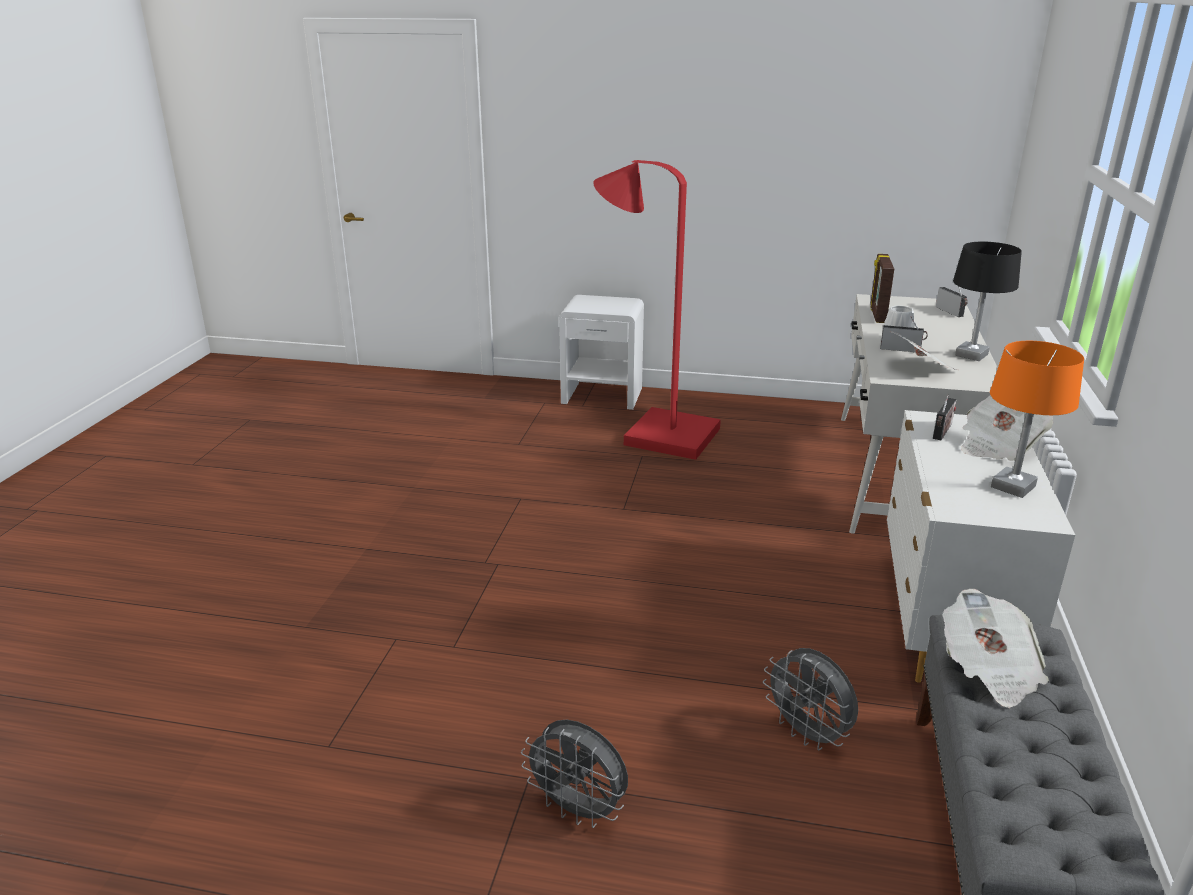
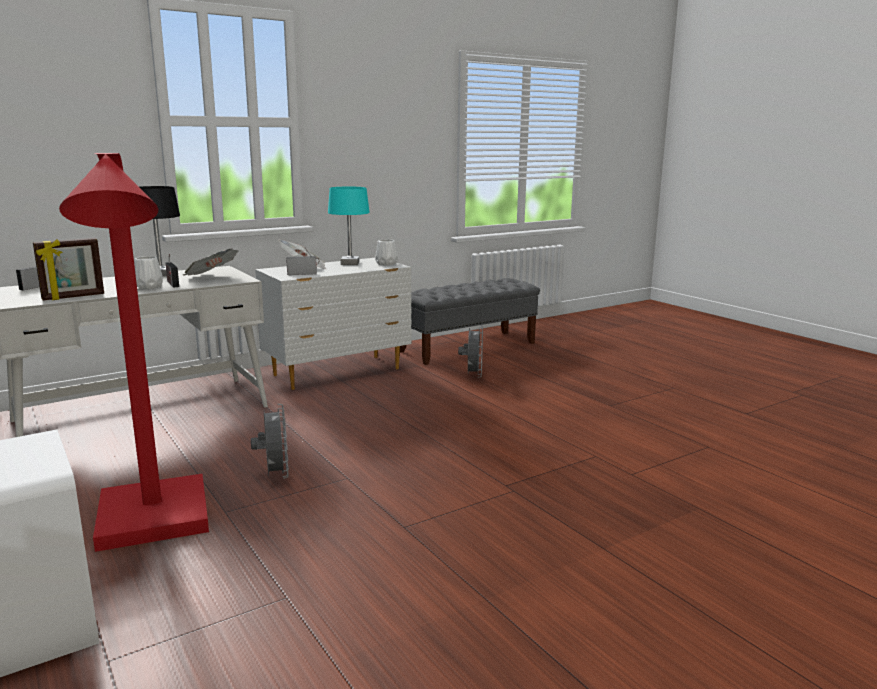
camera: 135 degrees left, 10 degrees down
(579, 810) = (598, 393): grey fan -> grey fan (275, 475)
(978, 510) = (386, 264): none -> white vase
(989, 670) = (449, 292): newspaper -> none
(1013, 486) = (349, 263): orange table lamp -> turquoise table lamp

